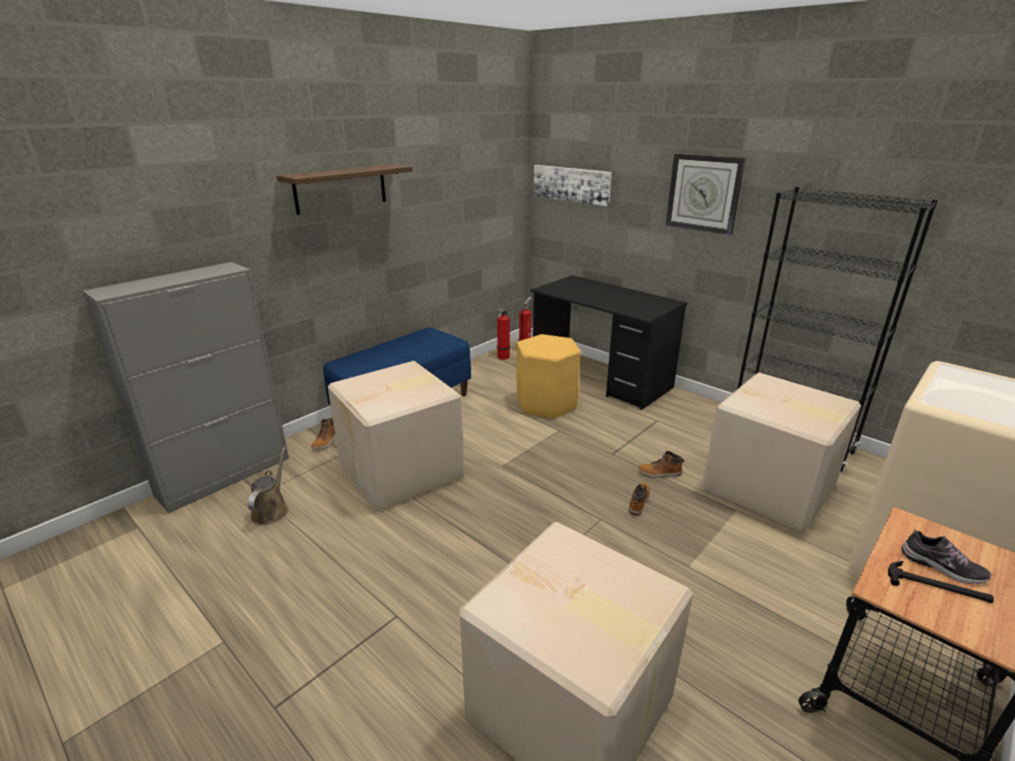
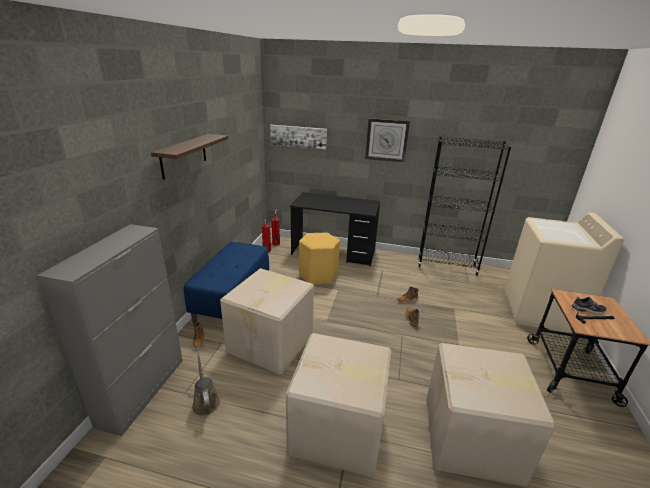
camera: 30 degrees left, 0 degrees up
(769, 490) = (458, 294): cardboard box -> cardboard box (339, 430)

